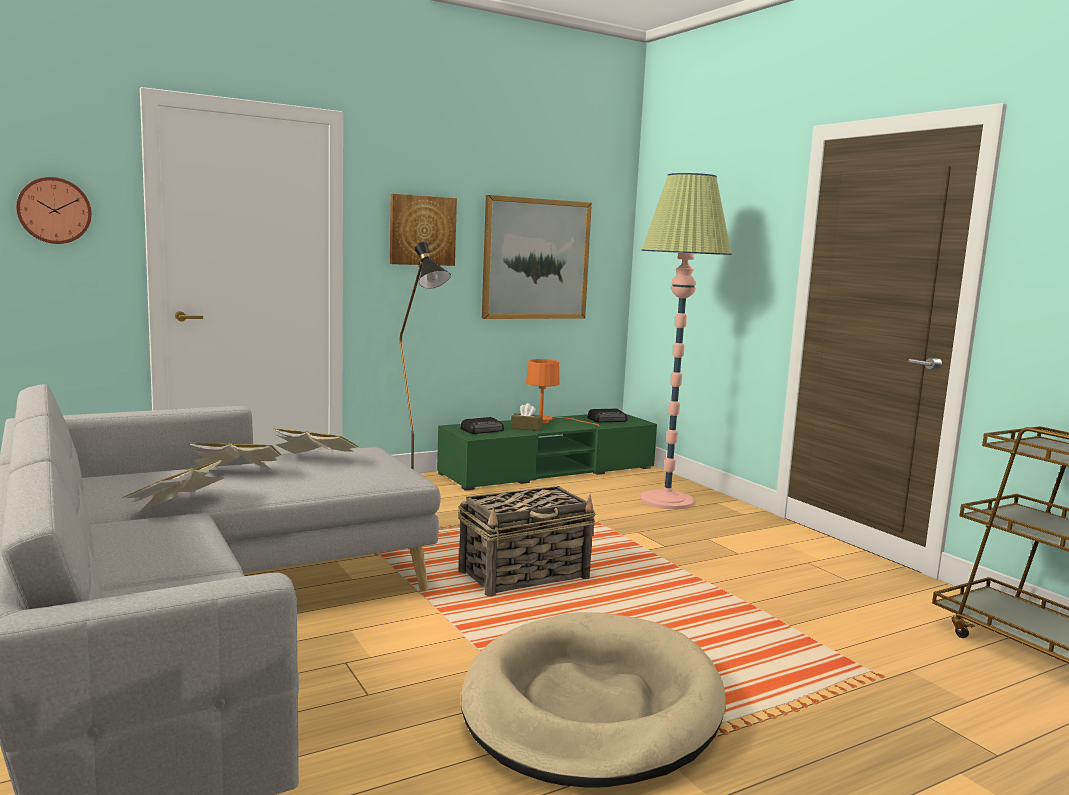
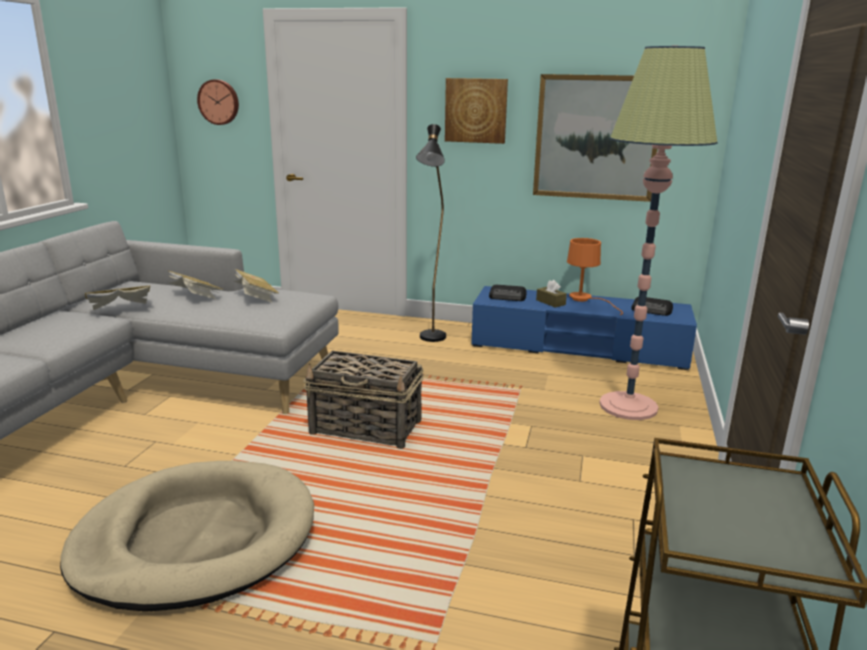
camera: 45 degrees right, 10 degrees up
(548, 471) = (578, 347): green tv stand -> blue tv stand

